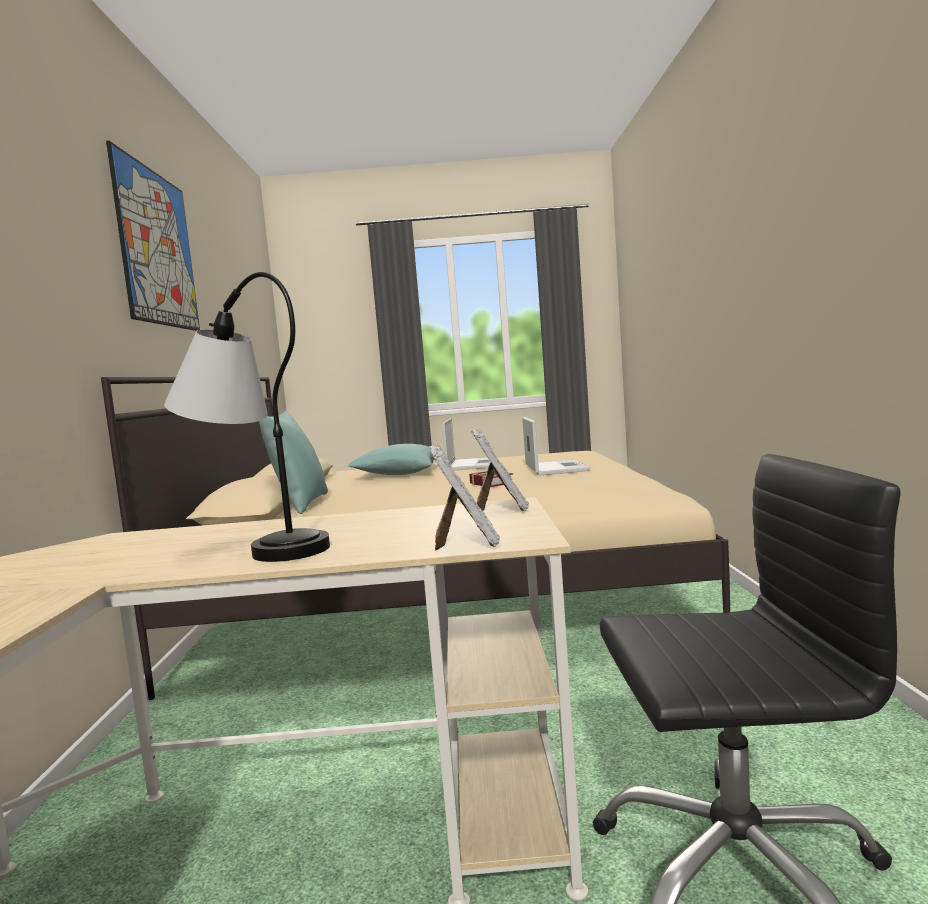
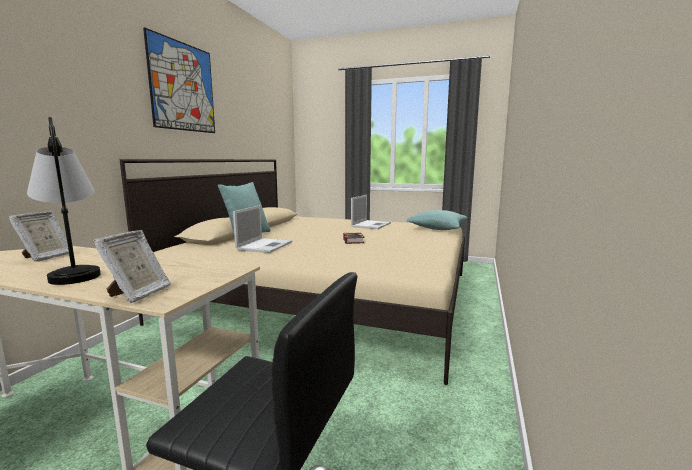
camera: 20 degrees right, 5 degrees up
(399, 474) = (326, 224): turquoise pillow -> turquoise pillow (437, 228)
(501, 508) = (221, 271): picture frame -> picture frame (46, 257)
(555, 468) = (408, 236): laptop -> laptop (265, 245)

